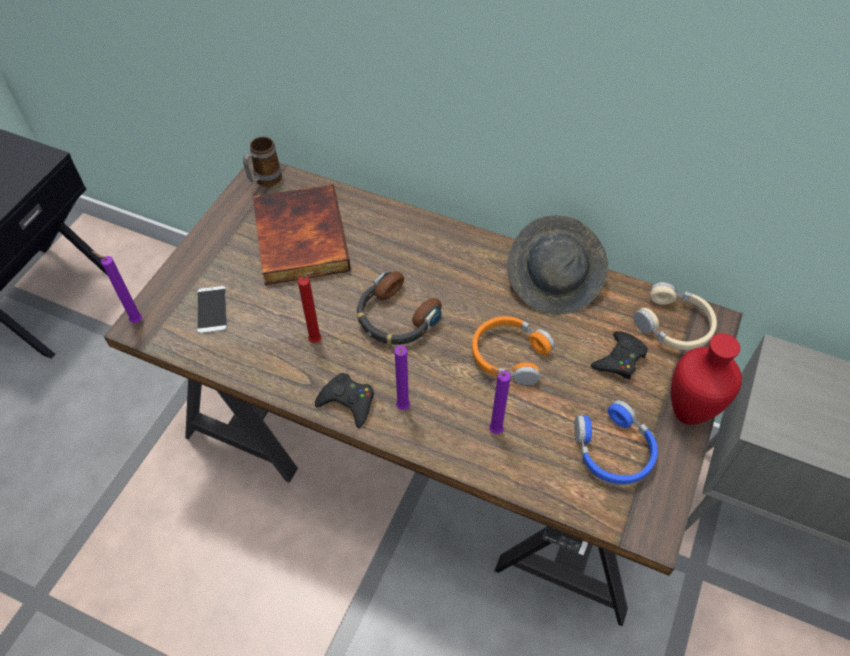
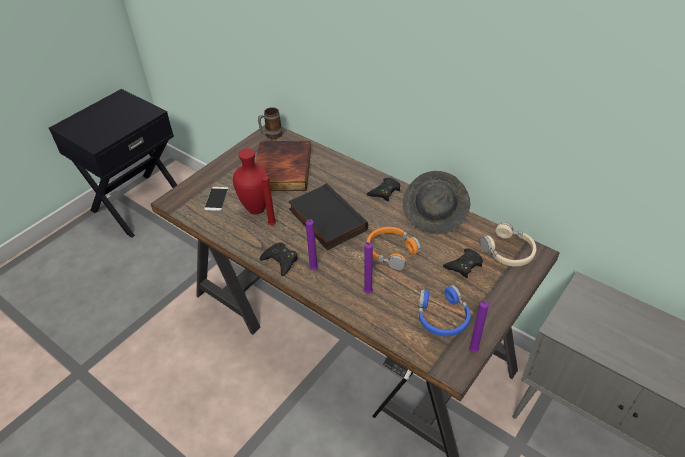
camera: 15 degrees right, 10 degrees down
(135, 320) = (170, 198): purple candle -> purple candle (471, 349)
(395, 318) = (325, 220): headphones -> black book
(470, 254) = (385, 192): none -> black game controller
(689, 415) = (501, 305): red vase -> red vase (256, 210)

